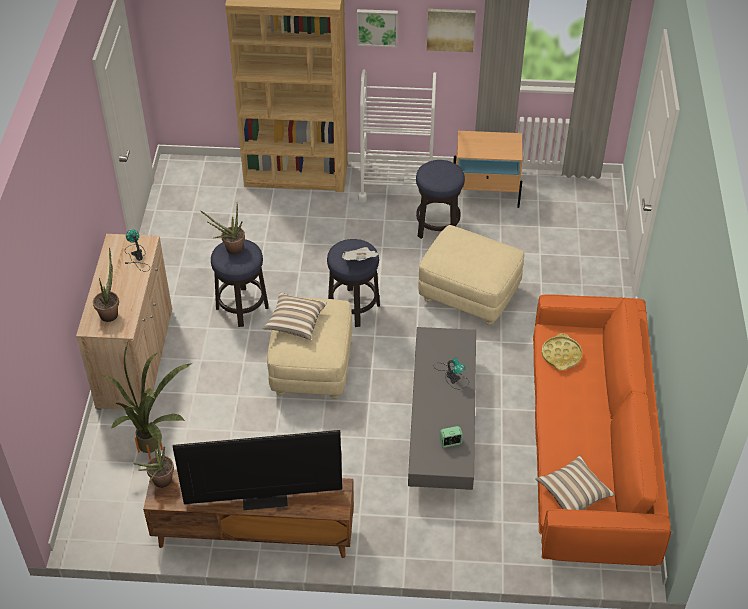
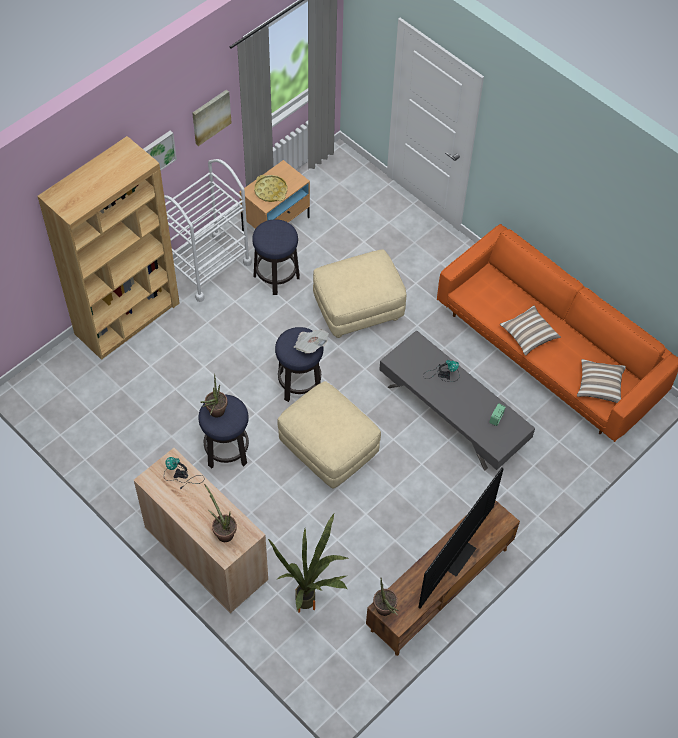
camera: 50 degrees left, 10 degrees up
(295, 323) = (317, 427): pillow -> pillow (528, 335)
(561, 355) = (489, 303): yellow tray -> yellow tray (271, 191)

